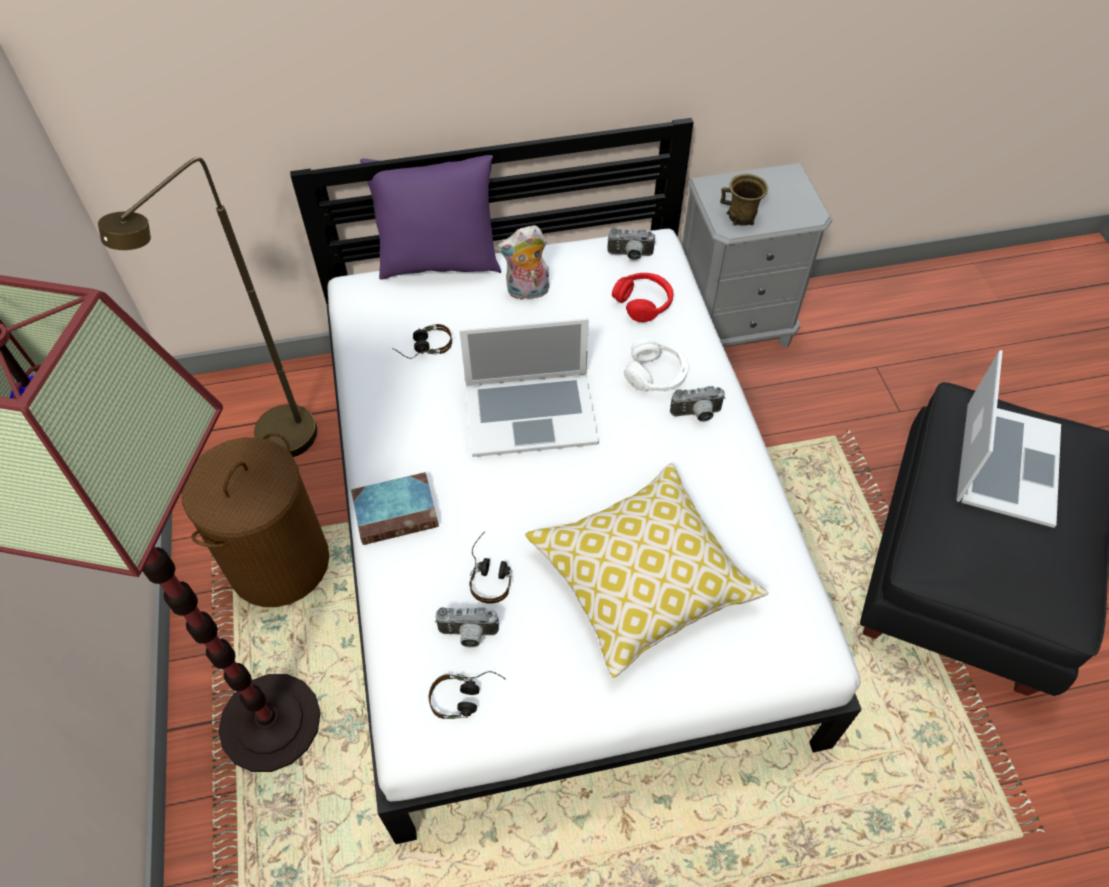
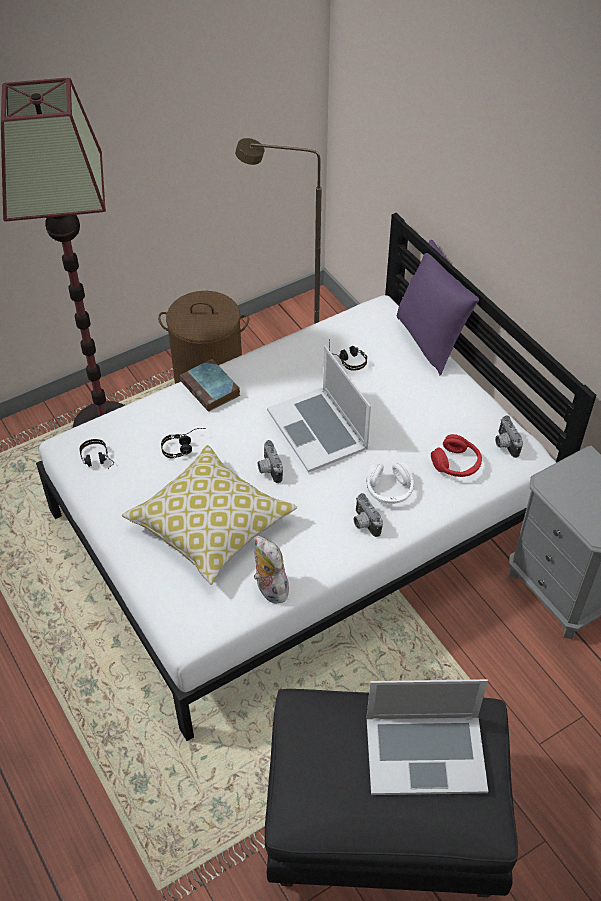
camera: 70 degrees right, 5 degrees down
(468, 635) = (137, 449): camera -> camera (268, 469)
(527, 292) = (430, 396): plush toy -> plush toy (269, 588)
(741, 217) = (563, 488): brown mug -> none

